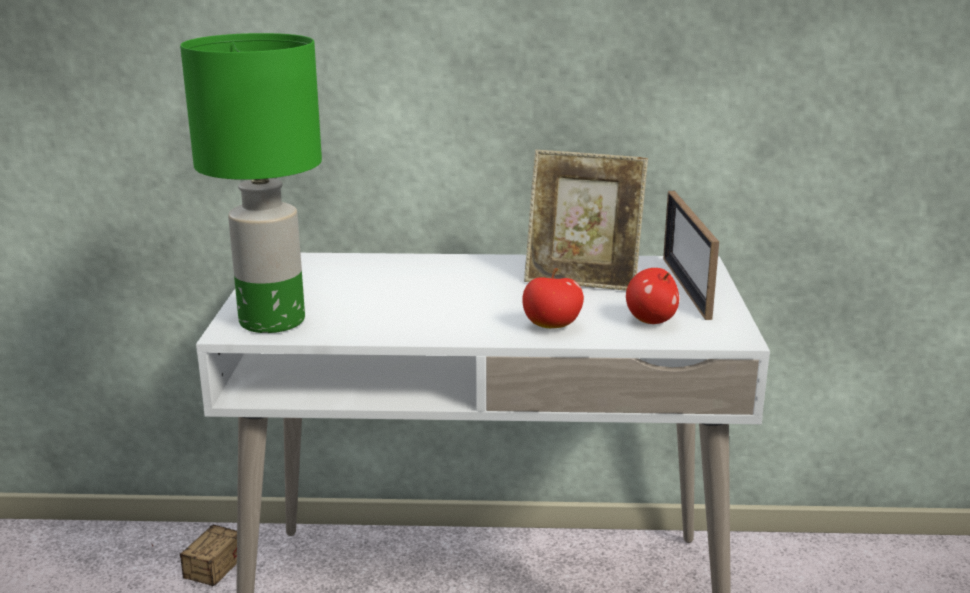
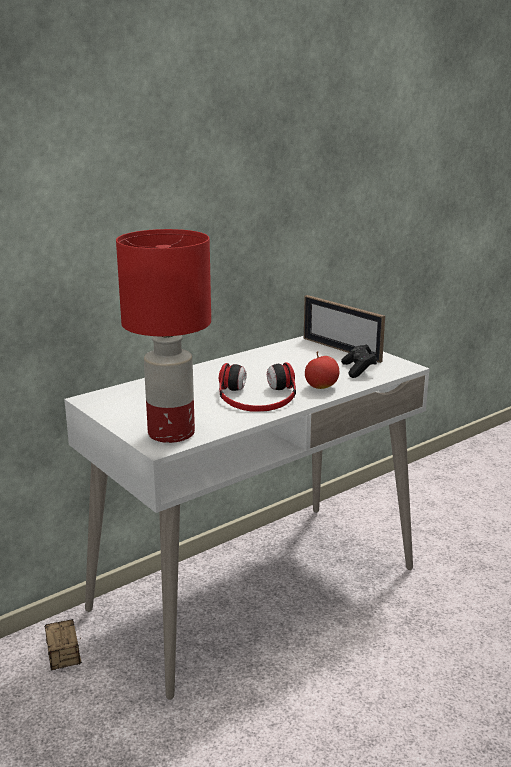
camera: 40 degrees left, 0 degrees up
(270, 321) = (170, 433): green table lamp -> red table lamp
(448, 312) = (257, 397): none -> headphones
(583, 280) = (287, 360): picture frame -> none
(651, 320) = (358, 370): apple -> black game controller

